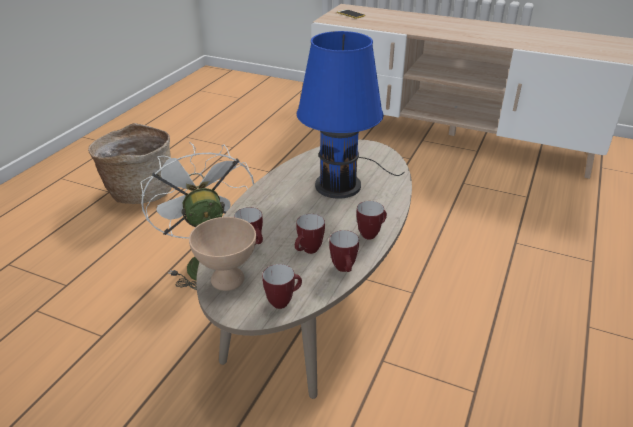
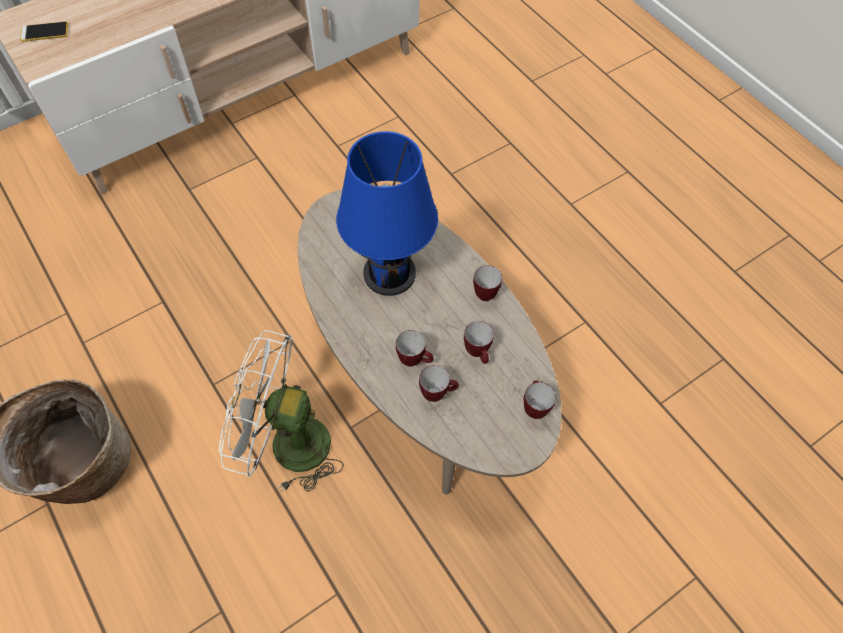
camera: 60 degrees left, 25 degrees up
(227, 280) = (479, 438): beige bowl -> none
(344, 270) = (520, 340): mug -> mug (414, 361)

